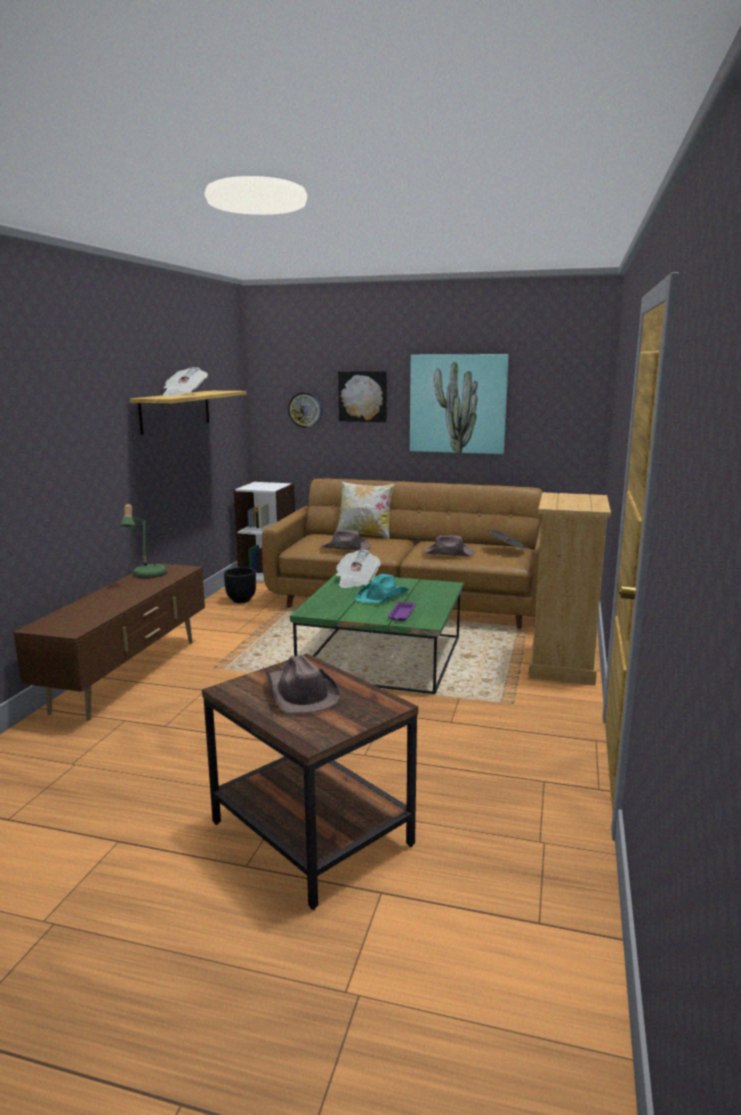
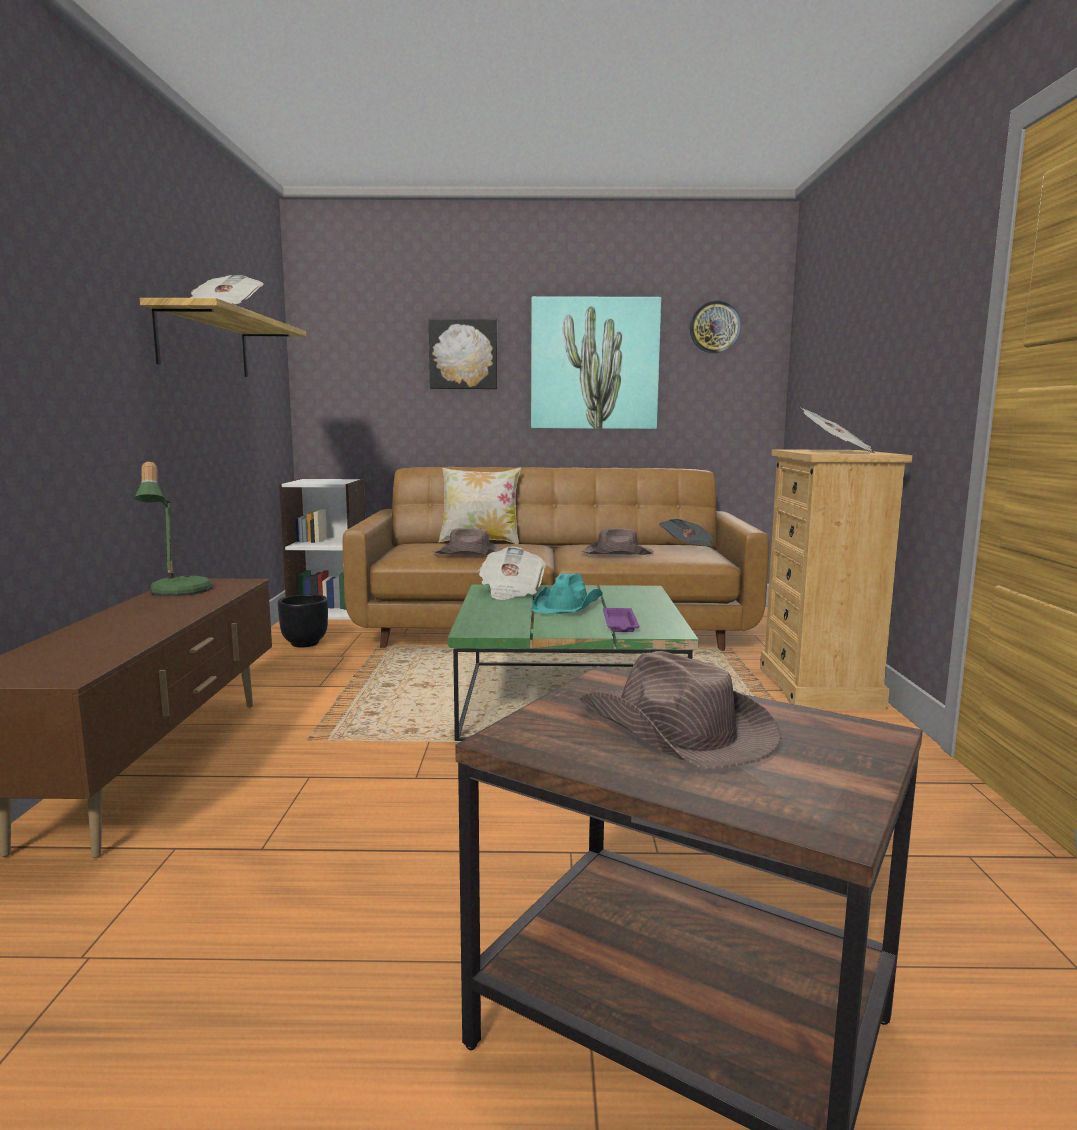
camera: 15 degrees left, 5 degrees down
(305, 410) = (379, 374): wall clock -> wall clock (714, 327)
(571, 502) = (837, 452): none -> newspaper

